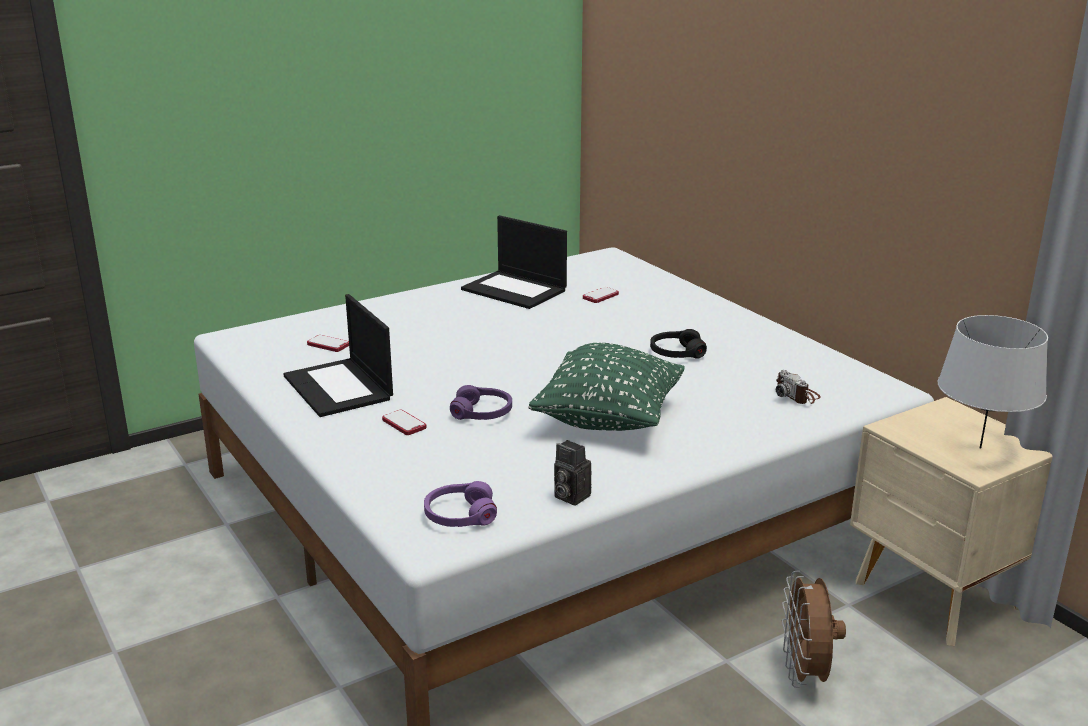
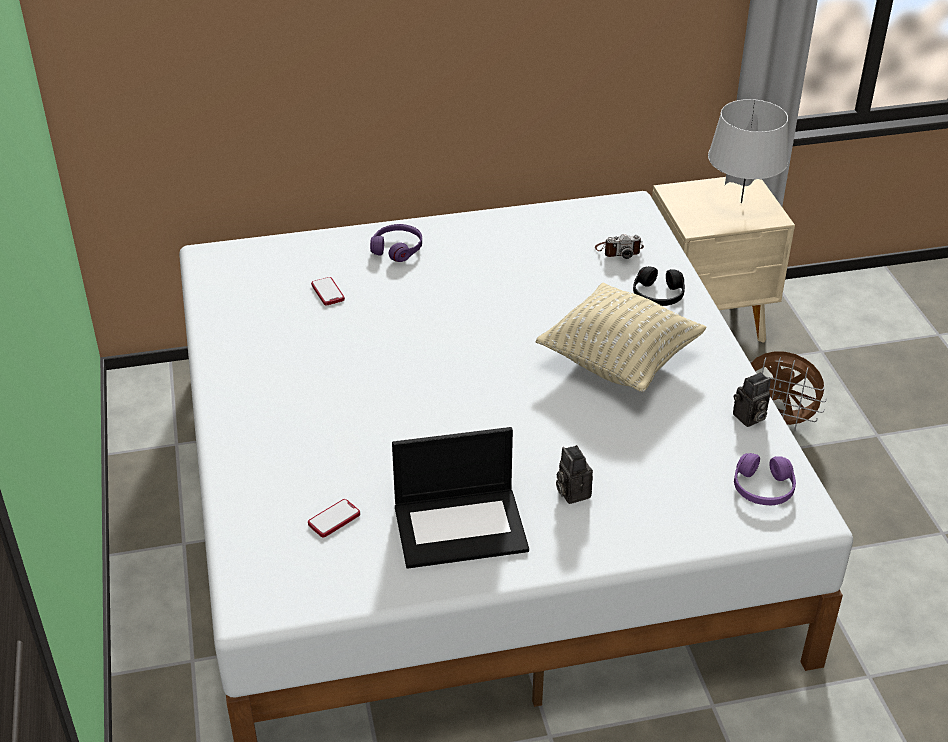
camera: 70 degrees left, 15 degrees up
(404, 424) = (571, 492): phone -> camera
(482, 413) = (570, 435): purple headphones -> purple headphones (397, 249)
(515, 290) = (266, 345): laptop -> none
(608, 420) = (619, 362): green pillow -> beige pillow
(676, 353) = (499, 286): black headphones -> black headphones (658, 295)

